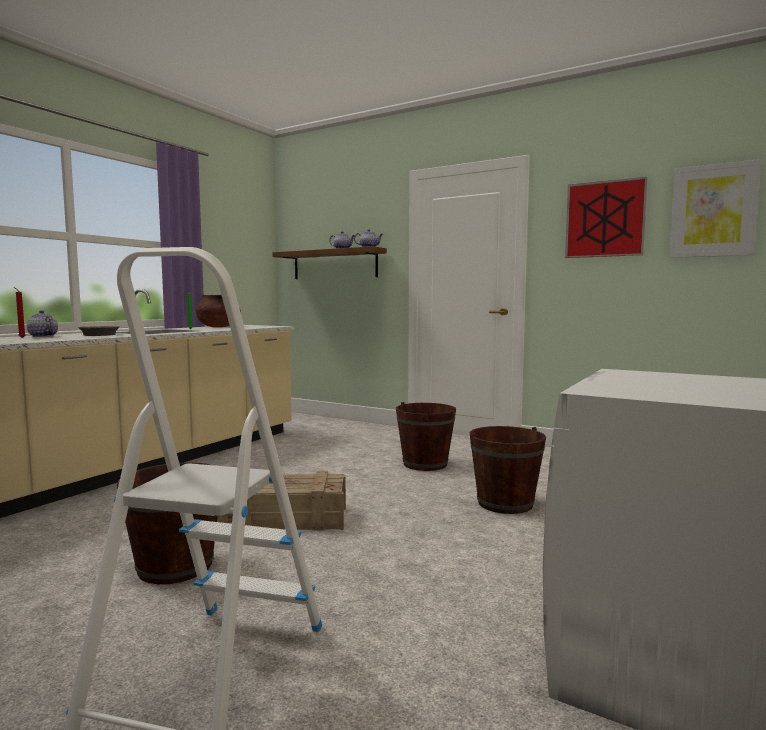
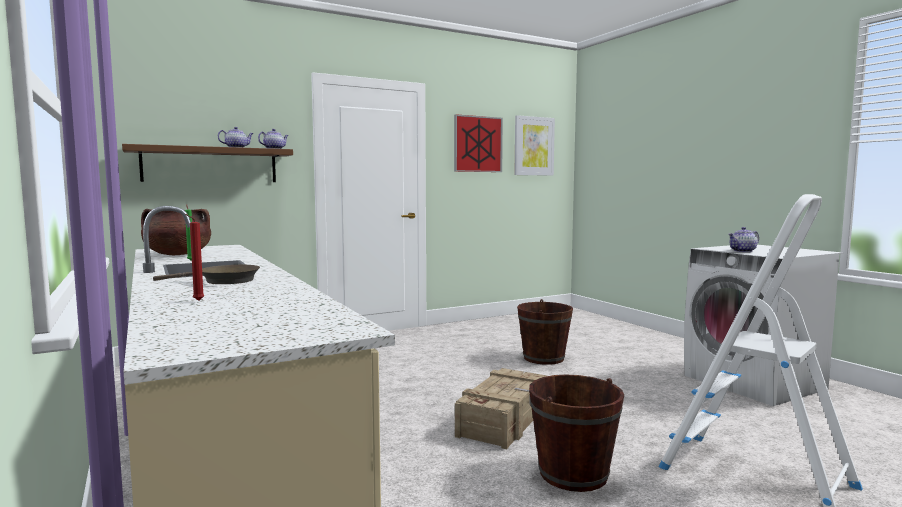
camera: 60 degrees left, 0 degrees up
(42, 336) = (185, 295): teapot -> teapot (743, 251)
(425, 464) = (433, 357): brown bucket -> none

